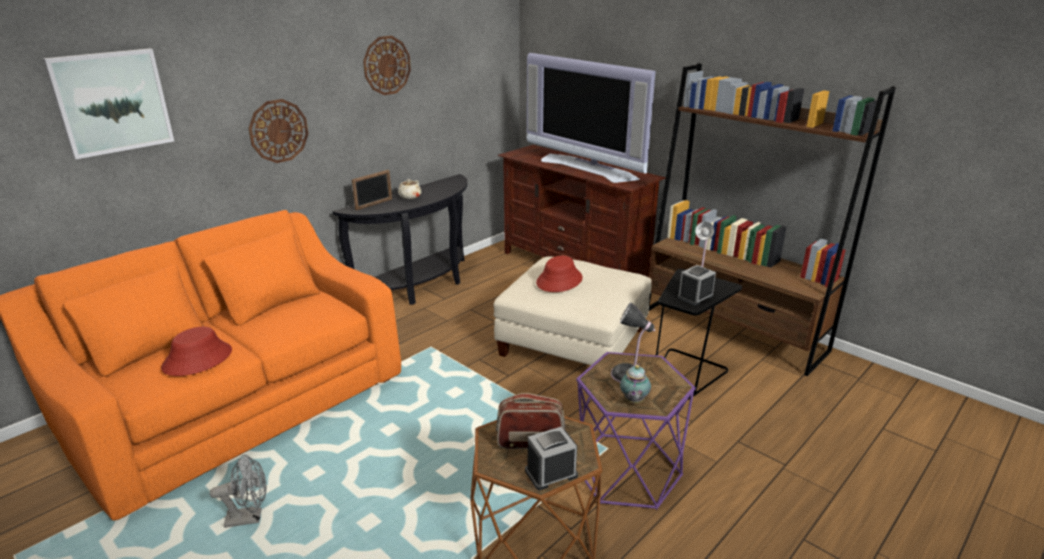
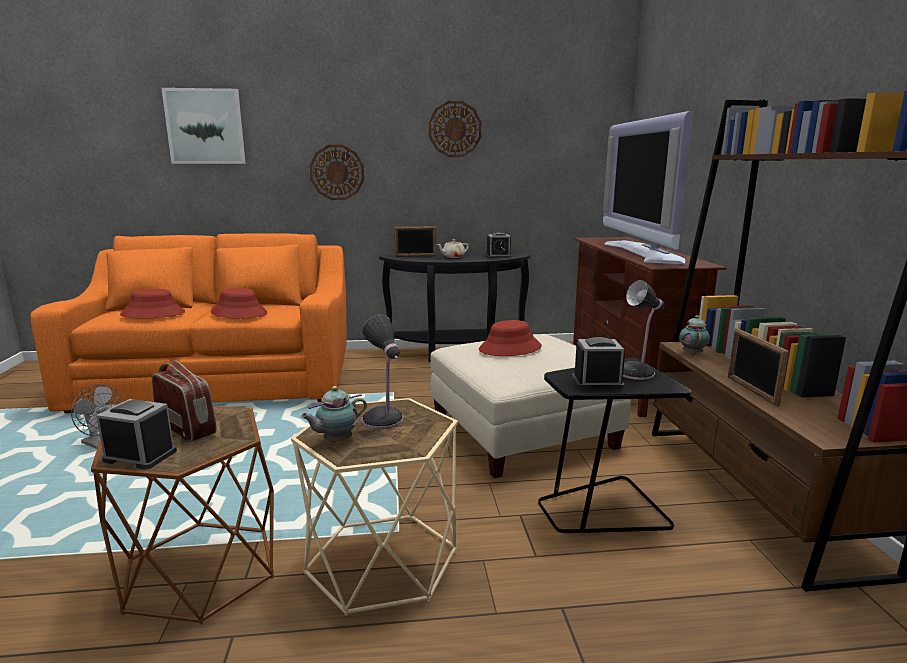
camera: 40 degrees right, 10 degrees down
(290, 324) = (239, 313): none -> red hat
(447, 187) = (498, 256): none -> alarm clock
(627, 470) = (382, 561): purple side table -> beige side table
(682, 250) = (692, 353): none -> teapot
(747, 271) = (751, 390): none -> picture frame

